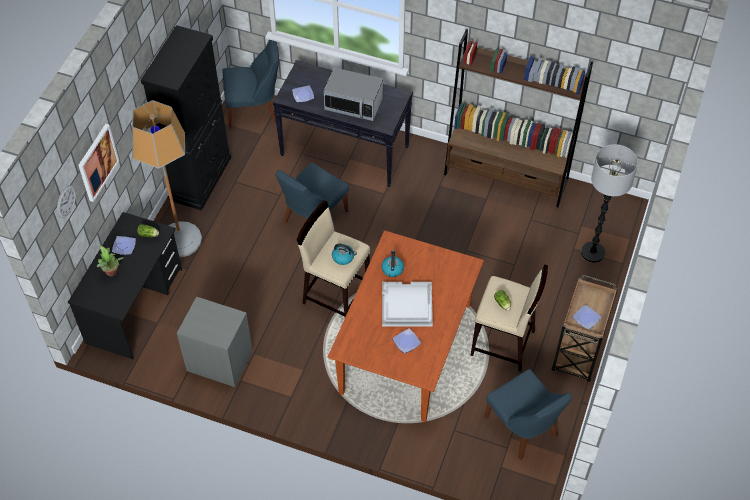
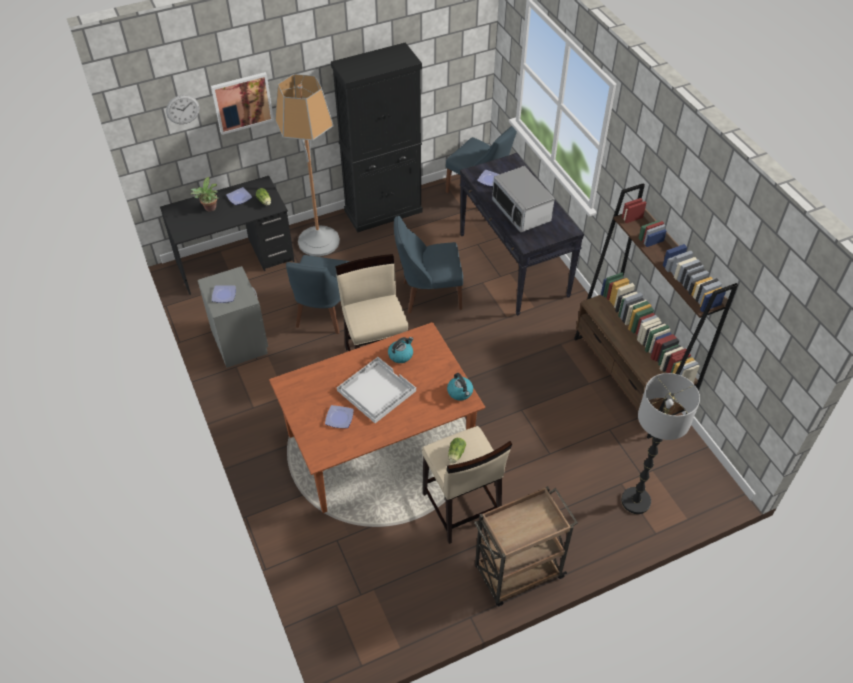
camera: 45 degrees right, 5 degrees down
(343, 257) = (375, 317): kettle -> kettle (460, 392)
(523, 429) = (392, 592): blue chair -> blue chair (323, 313)
(586, 318) = (513, 529): plate -> plate (223, 295)

